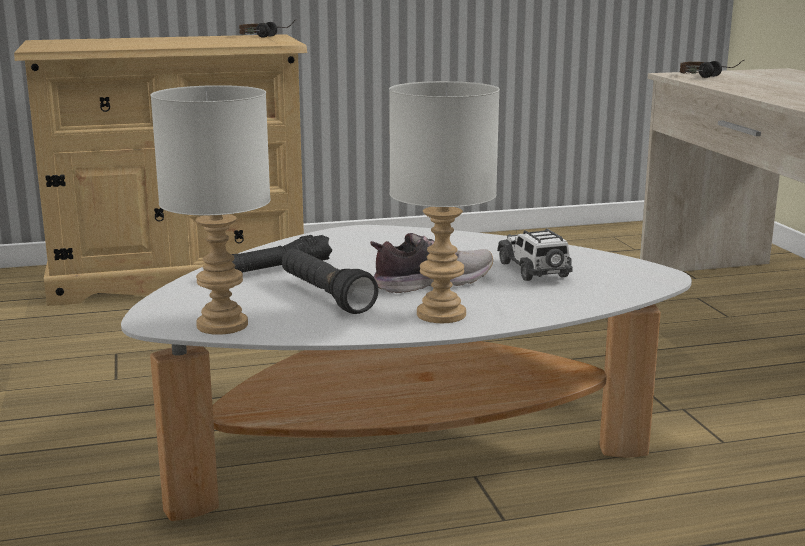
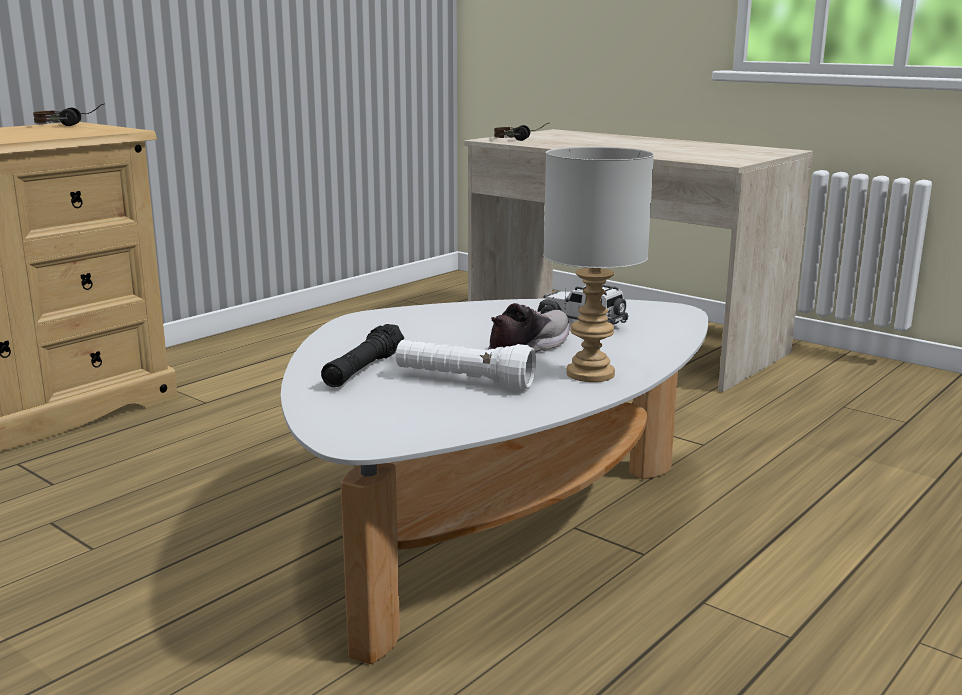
camera: 35 degrees left, 0 degrees up
(224, 325) = (431, 428): grey table lamp -> none
(325, 296) = (464, 381): black flashlight -> white flashlight

